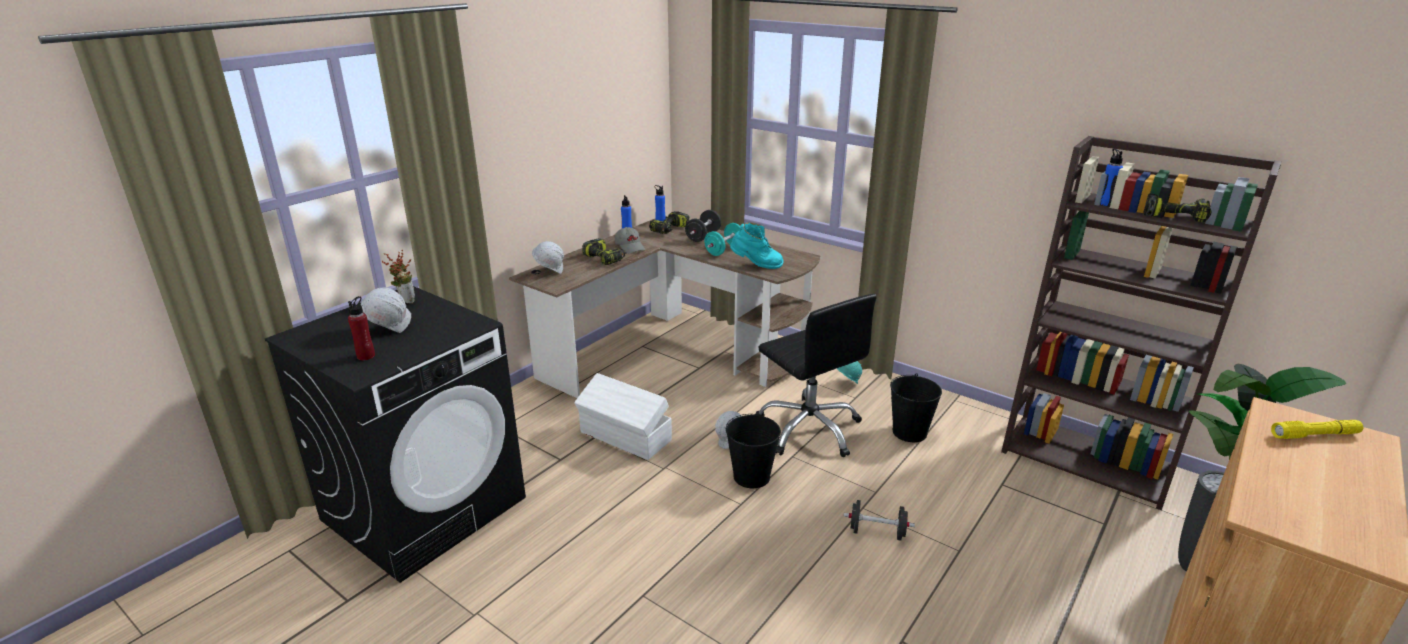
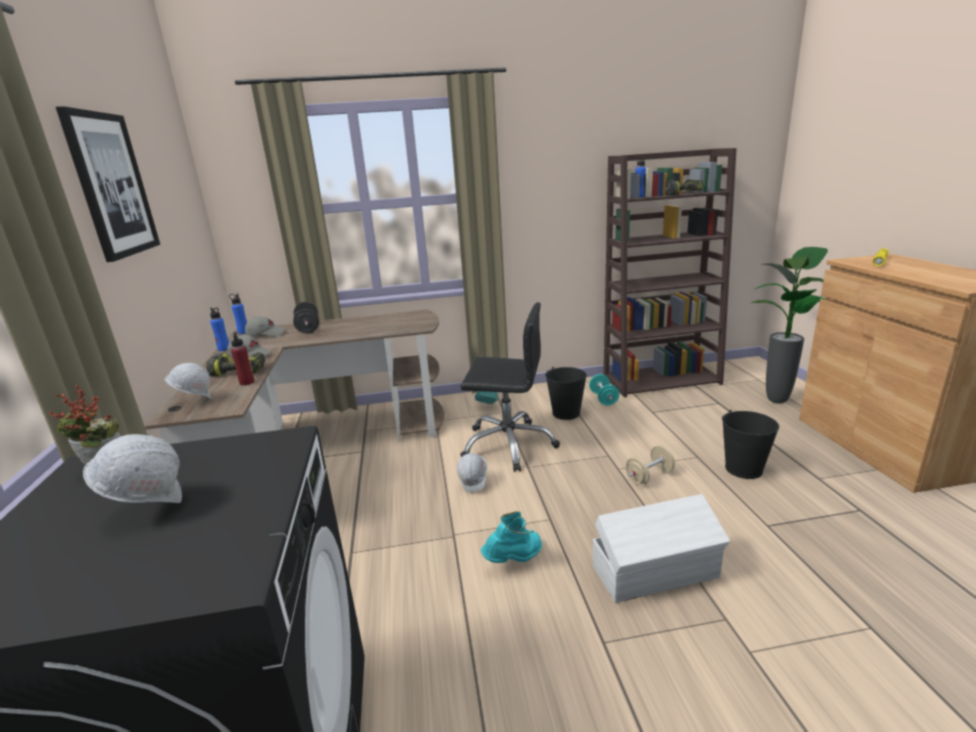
camera: 45 degrees left, 5 degrees down
(366, 356) = (181, 555): red bottle -> red bottle (247, 382)
(543, 98) = (111, 185): none -> picture
(625, 437) = (381, 536): white storage box -> white storage box (656, 572)
(670, 230) = (266, 334): power drill -> grey cap
(724, 250) = (347, 329): turquoise dumbbell -> turquoise dumbbell (603, 399)
(752, 476) = (525, 496): black bucket -> black bucket (743, 469)
(756, 265) = (394, 328): turquoise boot -> turquoise boot (514, 560)
(877, 532) = (649, 477): black dumbbell -> beige dumbbell

